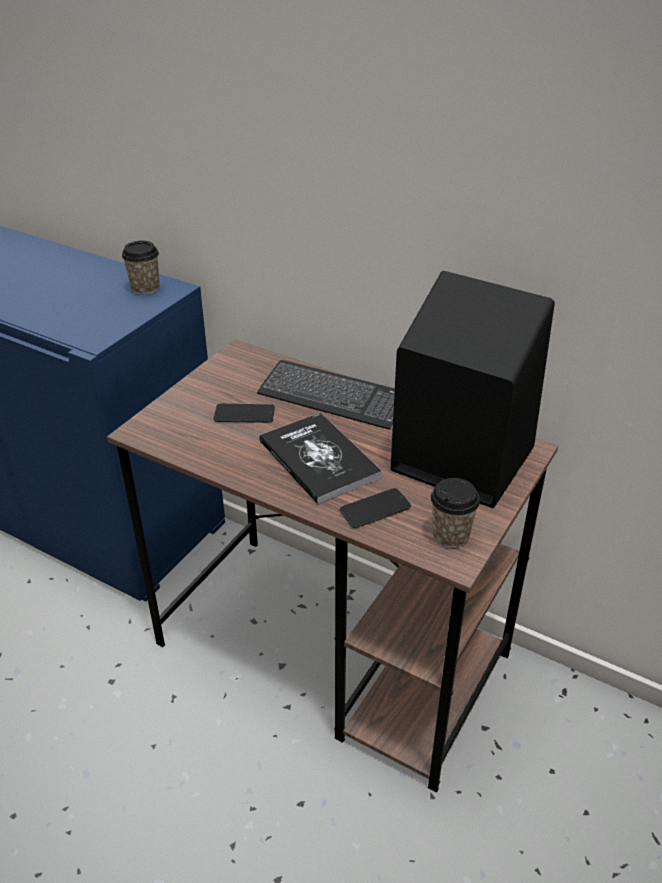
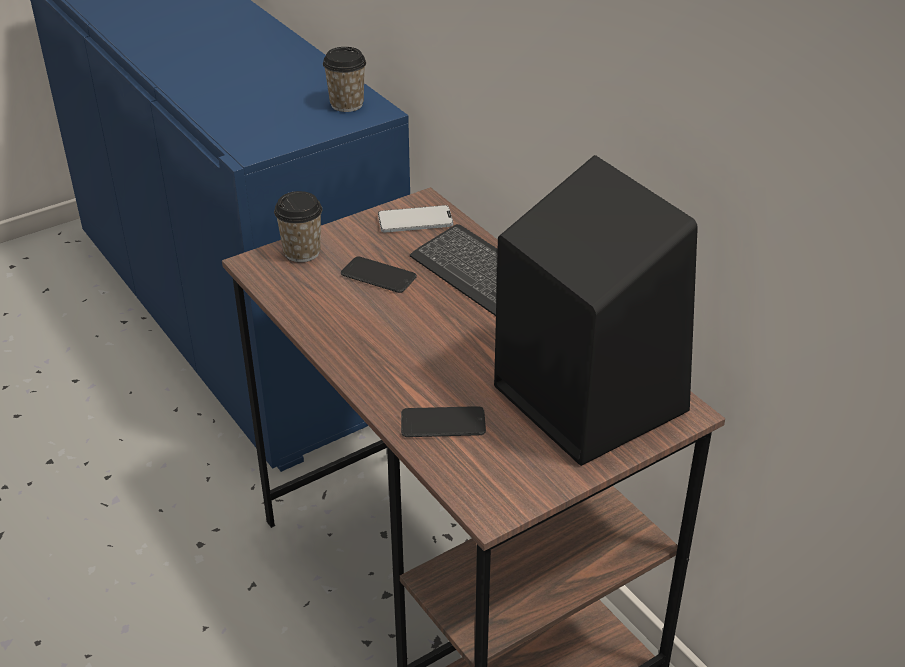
camera: 25 degrees right, 0 degrees up
(241, 366) = (415, 221): none -> phone
(319, 459) = (422, 349): book -> none
(450, 535) = (506, 480): cup -> cup (302, 252)

